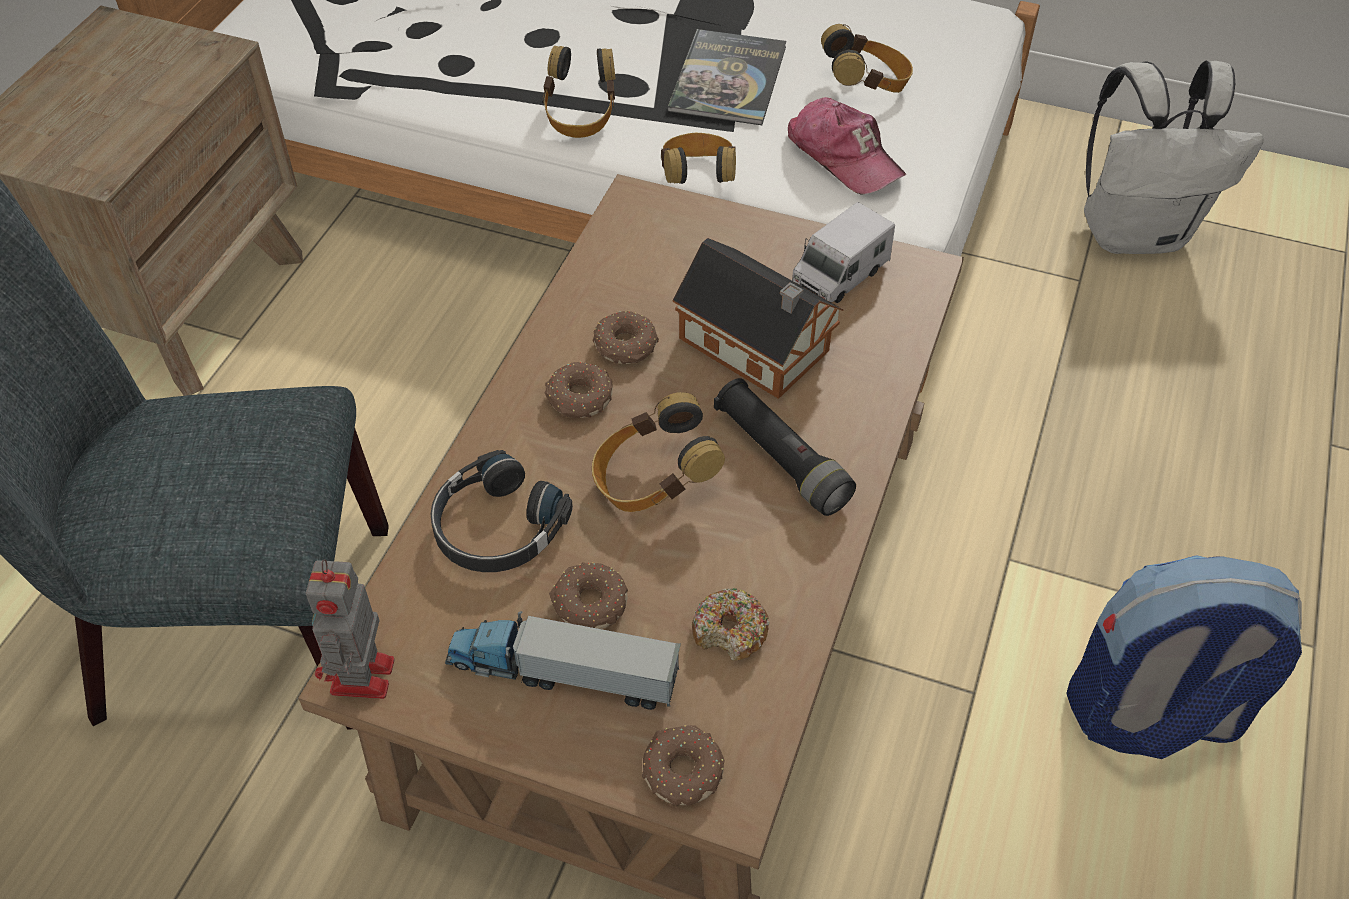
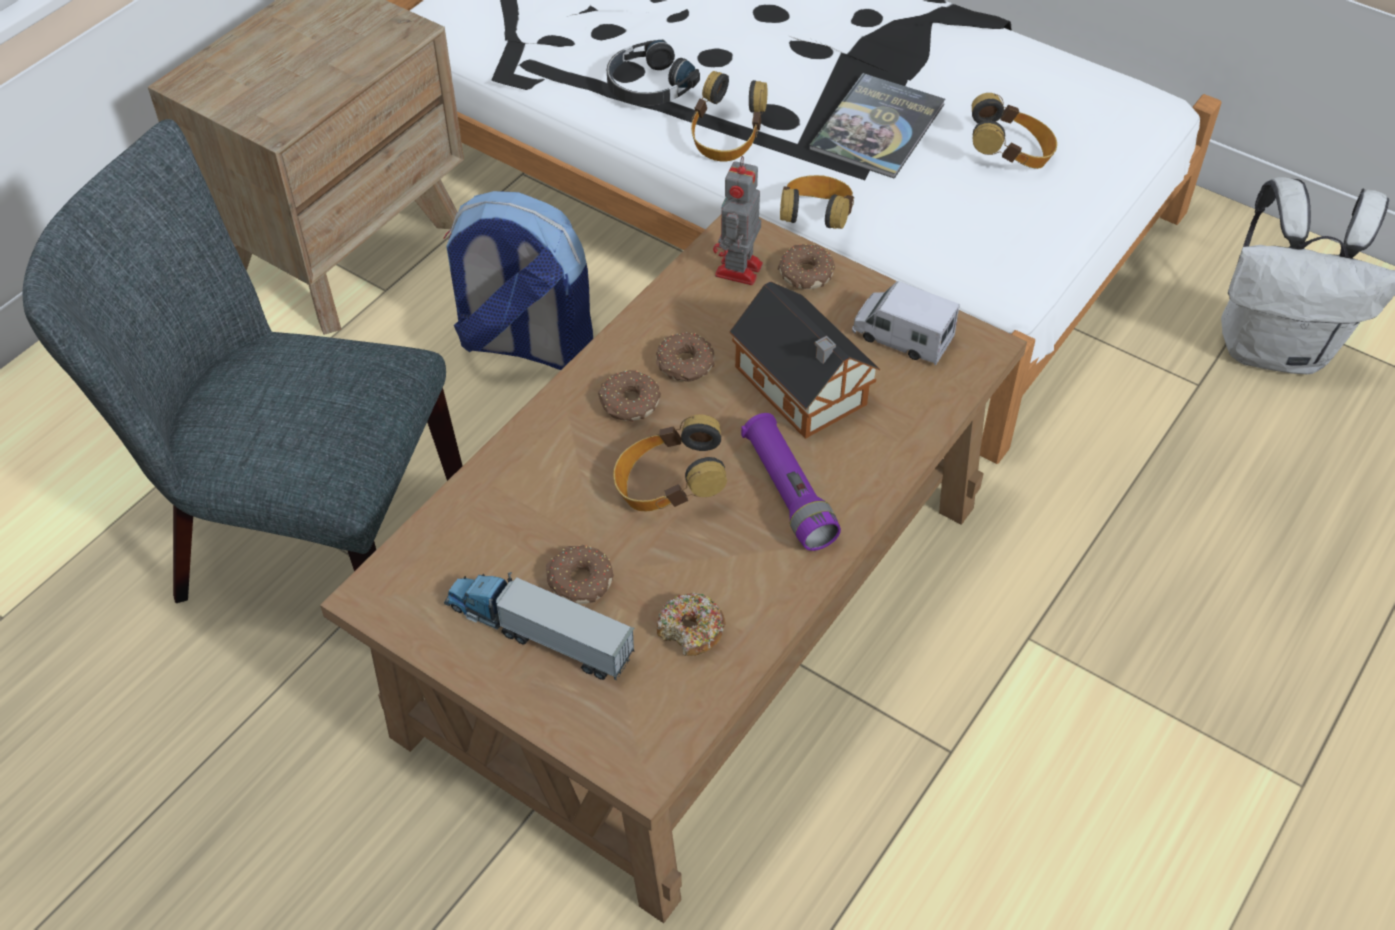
camera: 15 degrees right, 0 degrees up
(361, 679) = (374, 601): toy robot -> toy robot (738, 271)
(496, 527) = (522, 500): black headphones -> black headphones (648, 86)
(682, 770) = (611, 734): donut -> donut (805, 273)
(781, 459) = (788, 493): black flashlight -> purple flashlight
(839, 275) = (902, 337): toy truck -> toy truck turned 60 degrees clockwise
(843, 156) = (962, 222): cap -> none
(1151, 713) = (1115, 809): backpack -> backpack (524, 343)

